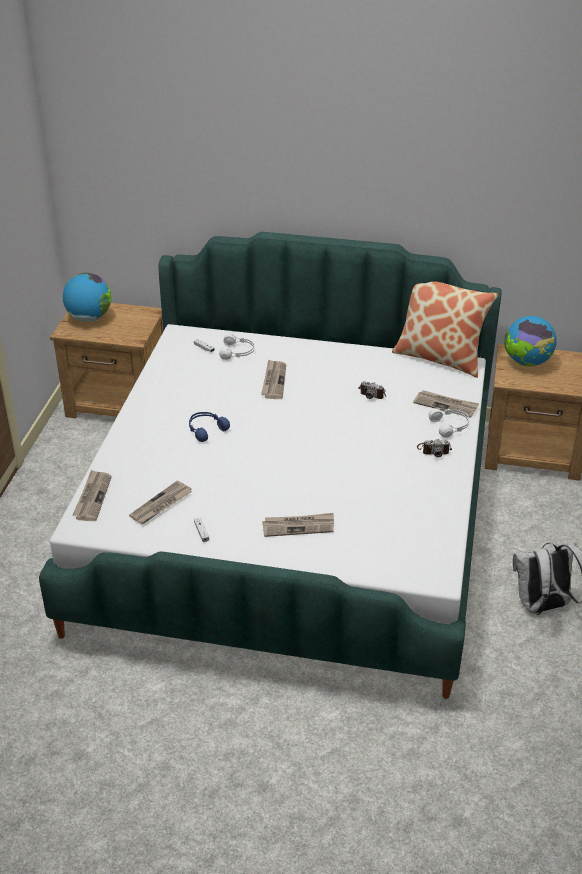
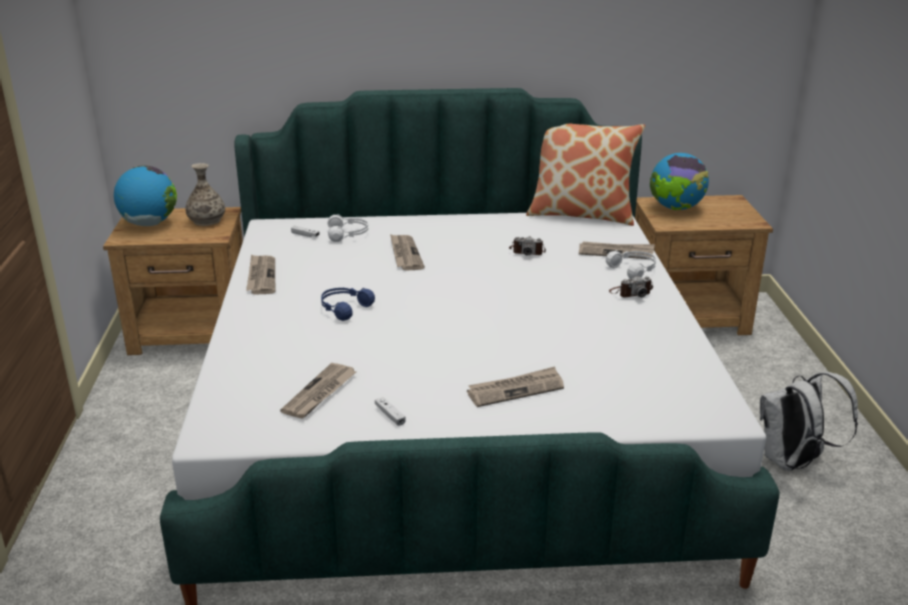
camera: 15 degrees left, 10 degrees down
(92, 497) = (219, 398): newspaper -> newspaper (261, 276)
(133, 321) = (207, 221): none -> vase

